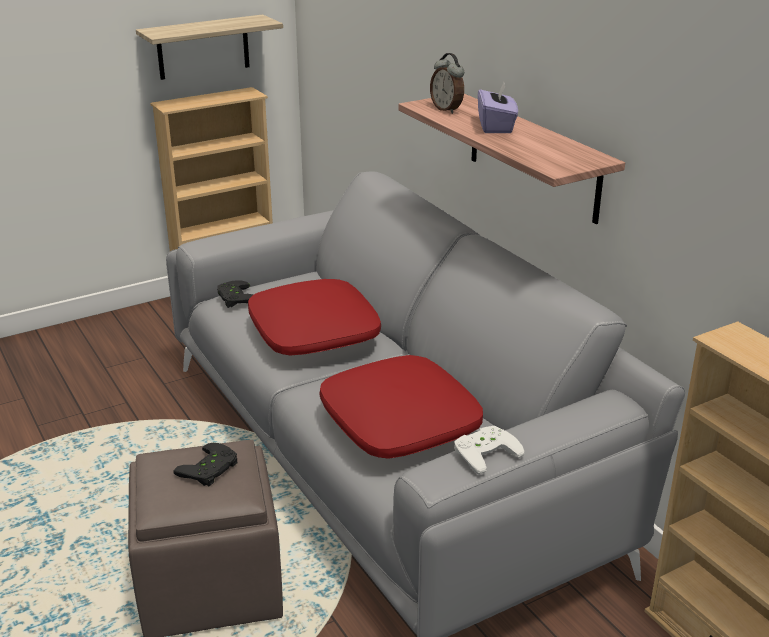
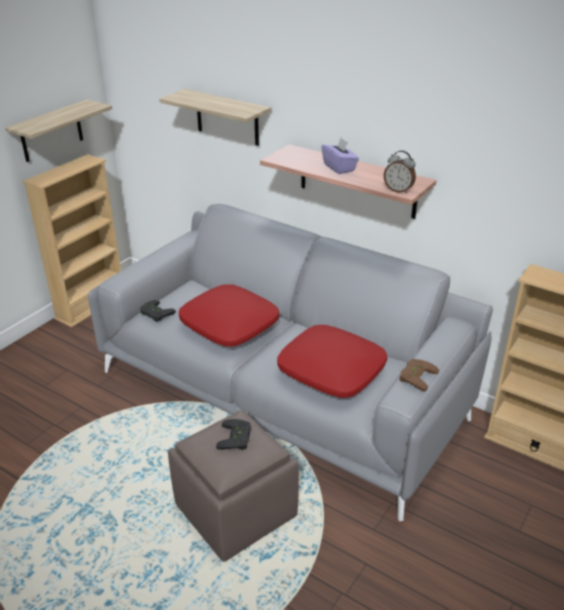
camera: 25 degrees left, 5 degrees up
(402, 50) = (227, 118): none -> shelf
(447, 109) = (296, 159): alarm clock -> alarm clock (398, 190)
(484, 451) = (415, 376): white game controller -> brown game controller

